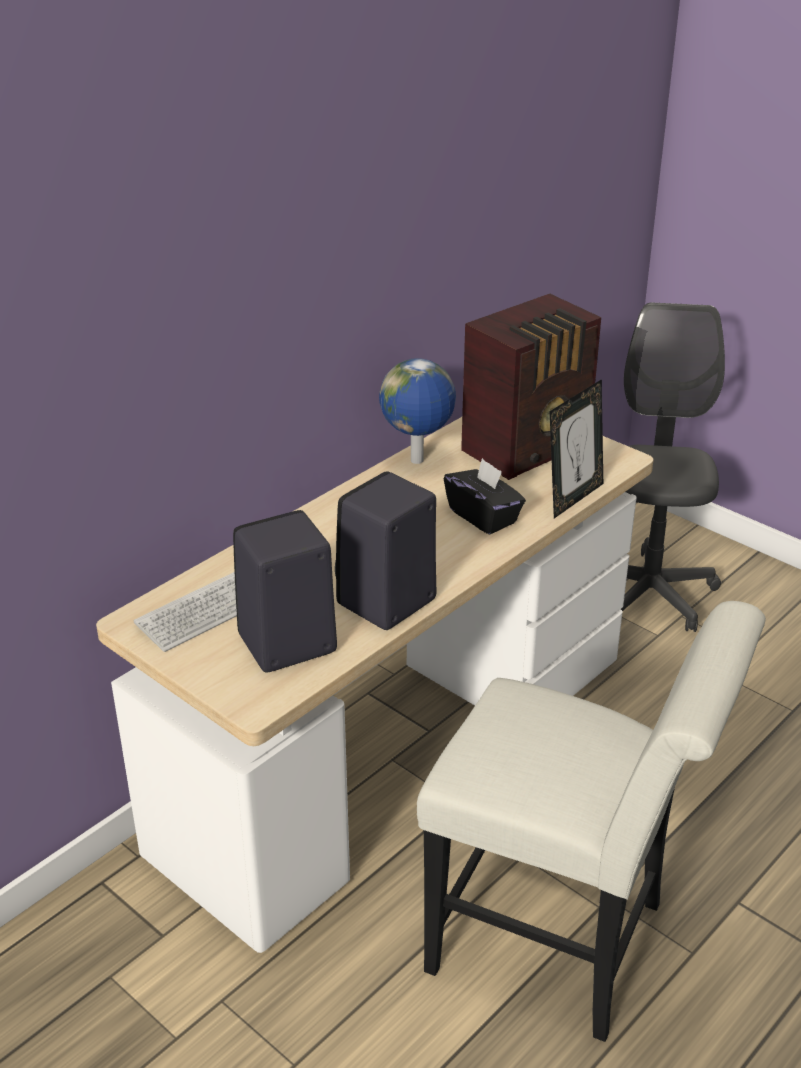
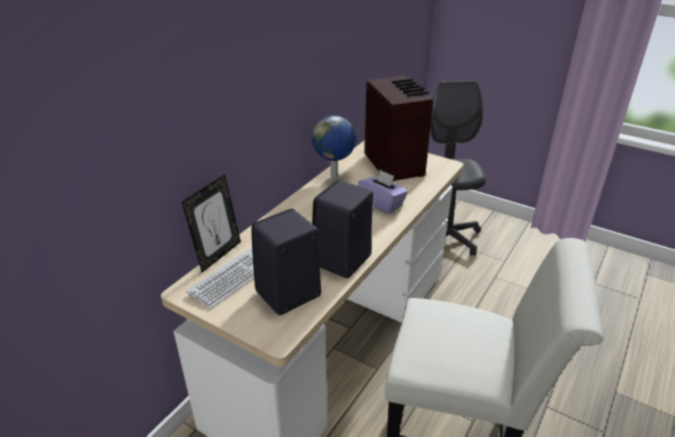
camera: 10 degrees left, 0 degrees up
(483, 516) = (382, 203): black tissue box -> purple tissue box
(529, 448) = (394, 164): radio -> radio turned 60 degrees counterclockwise
(573, 498) = (428, 188): picture frame -> picture frame (218, 255)

